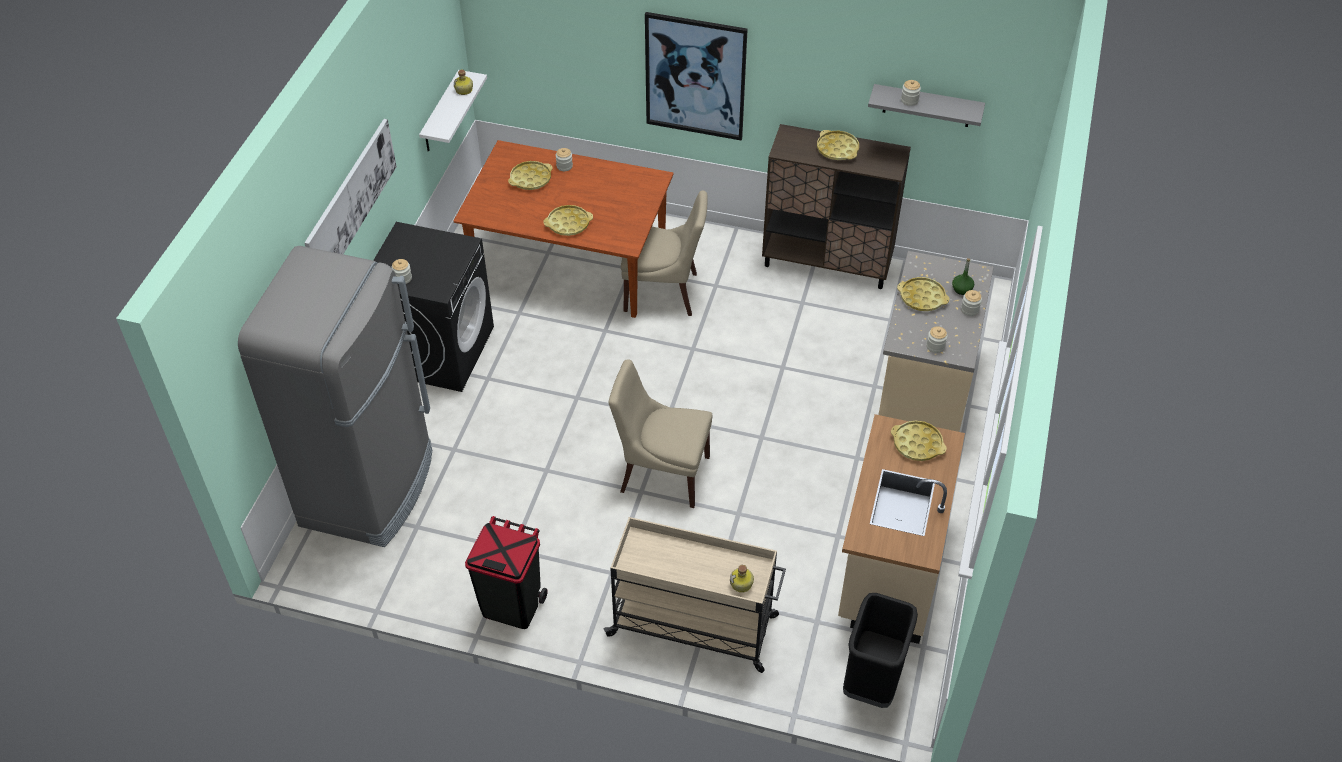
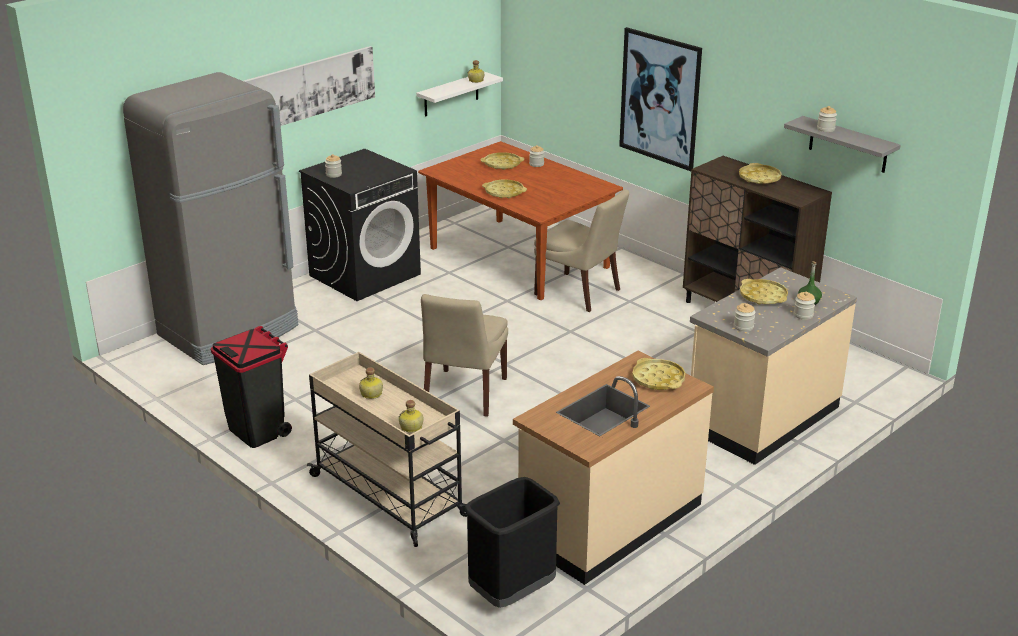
camera: 30 degrees right, 20 degrees down
(661, 473) = (464, 394): beige chair -> beige chair turned 120 degrees counterclockwise
(673, 560) = (371, 394): none -> bottle

